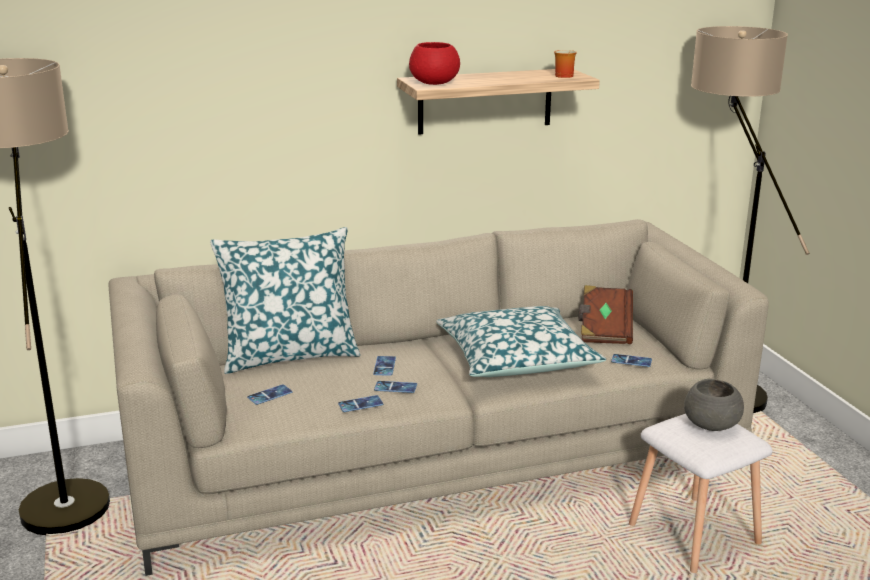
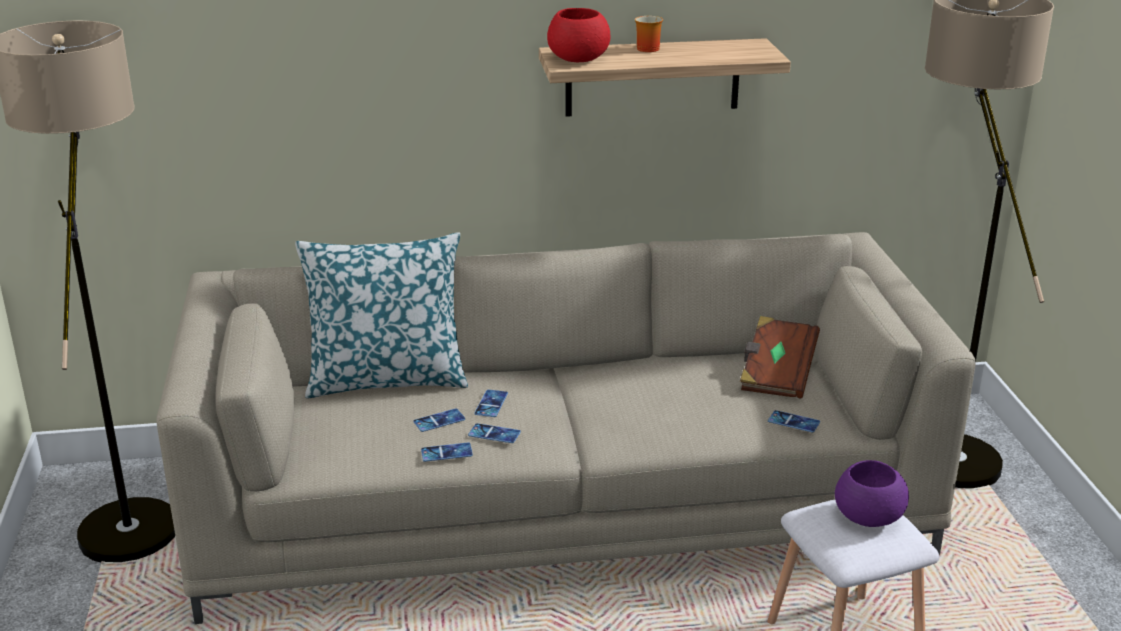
camera: 10 degrees right, 5 degrees up
(270, 395) = (347, 431): phone -> phone (439, 421)
(516, 358) = (653, 406): pillow -> none
(562, 75) = (746, 52): mug -> mug (646, 48)
(710, 425) = (867, 517): grey bowl -> purple bowl

